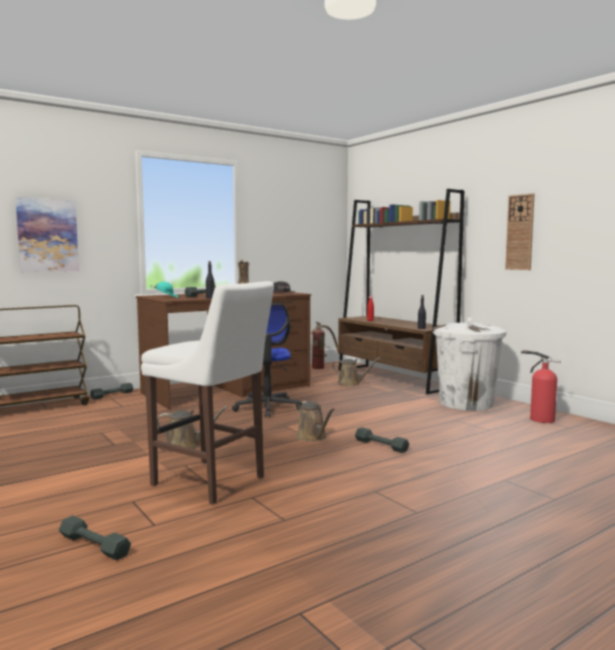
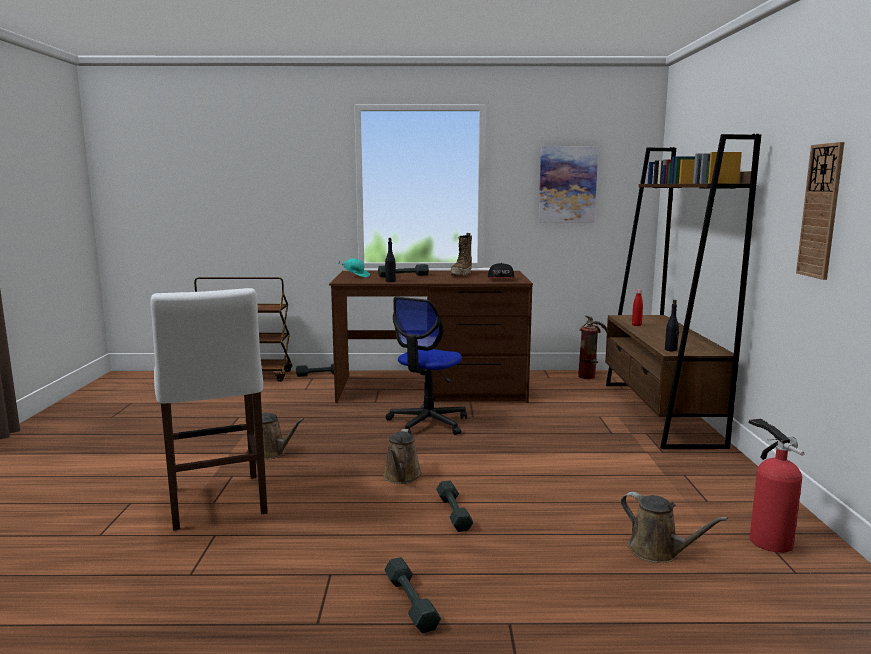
camera: 35 degrees right, 5 degrees up
(47, 235) = (261, 203): picture -> picture (567, 184)
(94, 545) = (32, 539): grey dumbbell -> grey dumbbell (410, 602)
(351, 383) = (585, 409): brown watering can -> brown watering can (658, 551)
(466, 403) = (694, 478): white trash can -> none

